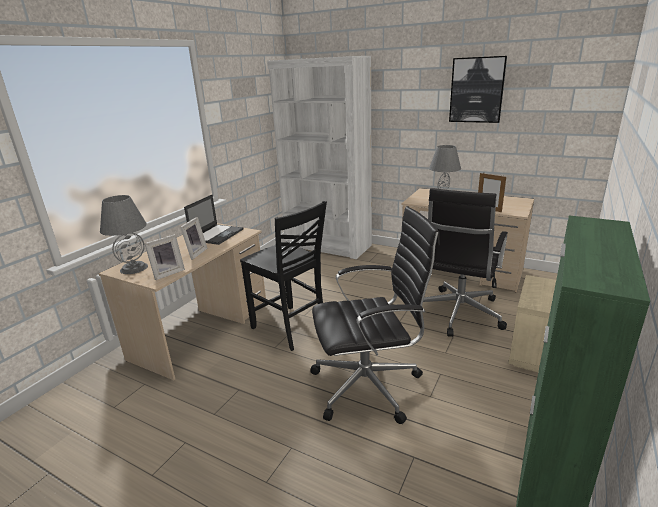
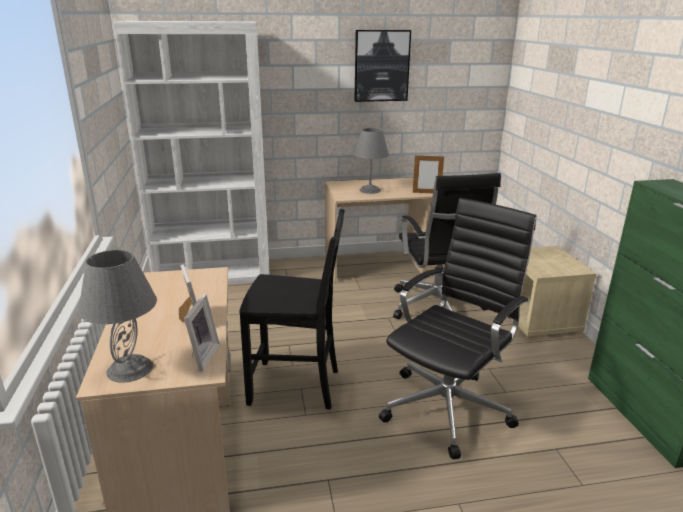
camera: 40 degrees left, 0 degrees up
(217, 234) = (174, 287): laptop -> none

